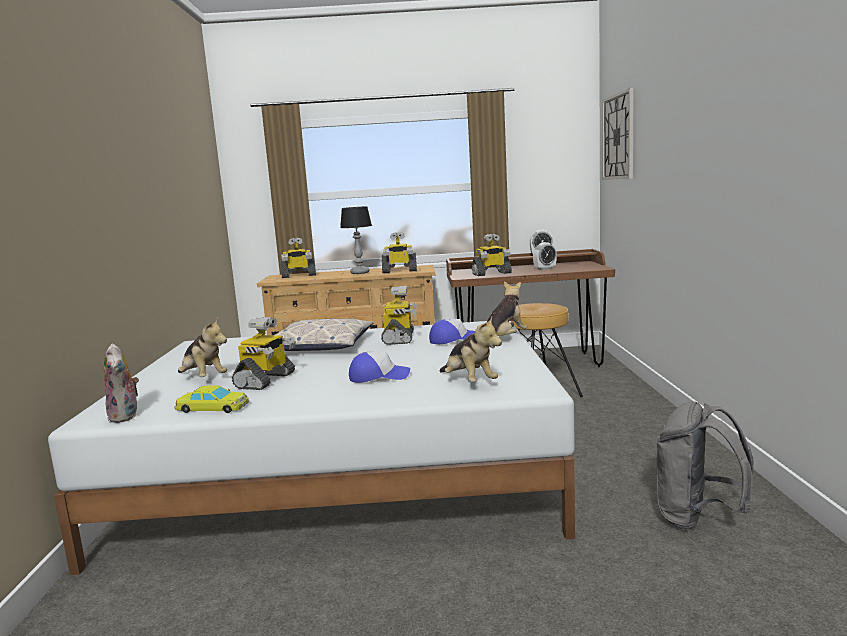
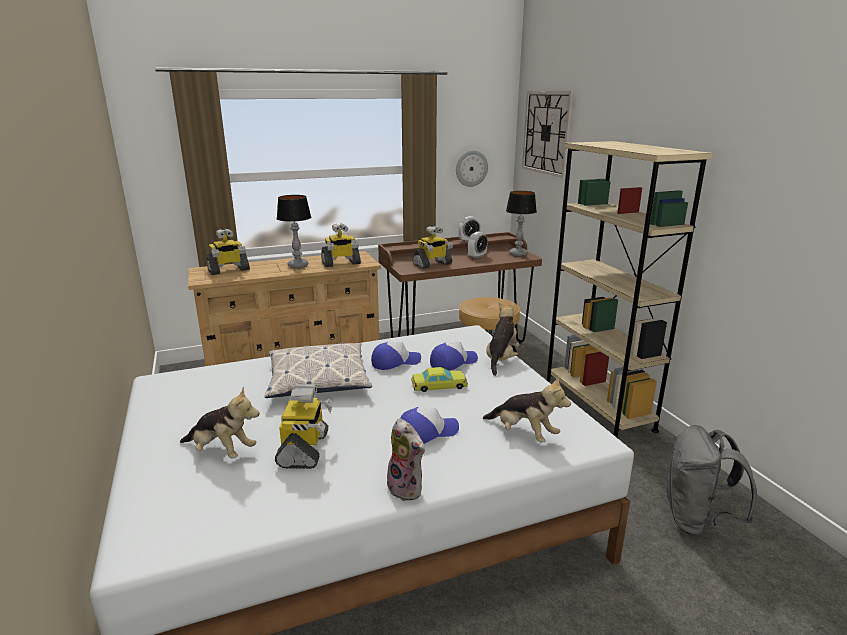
camera: 20 degrees left, 10 degrees up
(126, 416) = (179, 541): plush toy -> plush toy (407, 488)
(213, 408) = (281, 509): yellow toy car -> yellow toy car (439, 385)
(399, 338) = (395, 362): toy robot -> cap
(549, 184) = (471, 168): none -> wall clock
(591, 266) = (518, 254): none -> table lamp
(649, 420) = (597, 407): none -> beige bookcase

